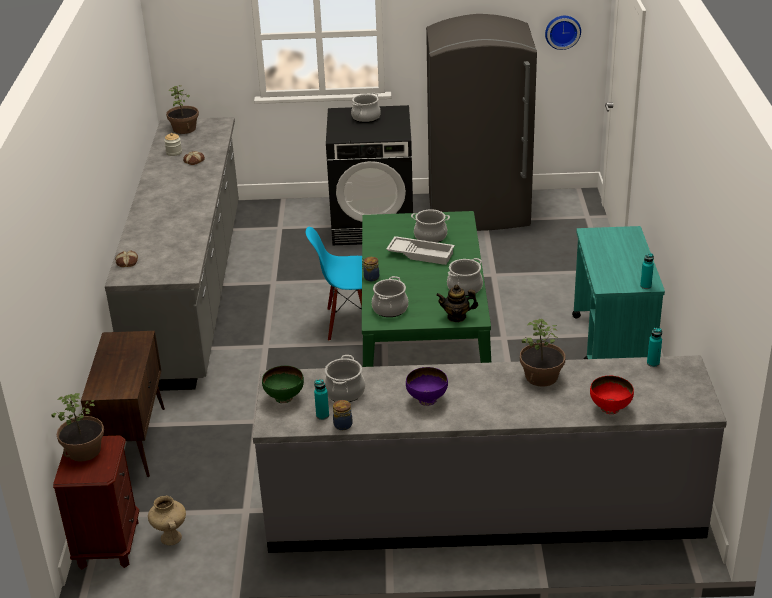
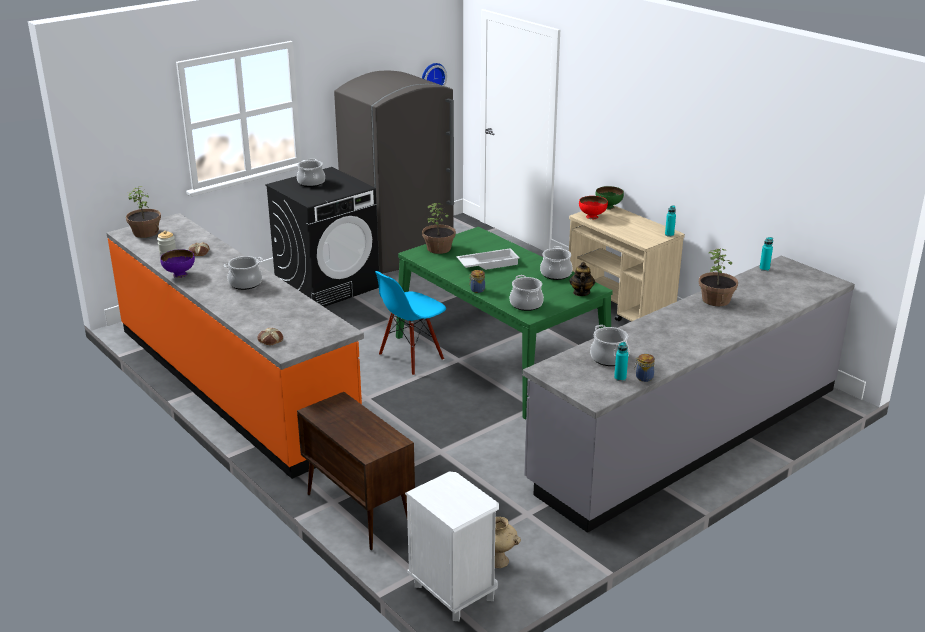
camera: 40 degrees left, 5 degrees down
(84, 451) = (439, 494): potted plant -> potted plant (439, 248)
(108, 544) = (453, 592): brown nightstand -> white nightstand
(191, 290) = (235, 383): grey counter -> orange counter
(284, 398) = (573, 379): green bowl -> green bowl (608, 207)
(427, 399) = (671, 340): purple bowl -> purple bowl (179, 274)
(430, 237) = (475, 251): cooking pot -> cooking pot (245, 283)
(457, 317) = (581, 293): teapot -> teapot turned 135 degrees clockwise
(610, 409) = (785, 302): red bowl -> red bowl (592, 217)
(612, 349) = (620, 306): turquoise cart -> beige cart

